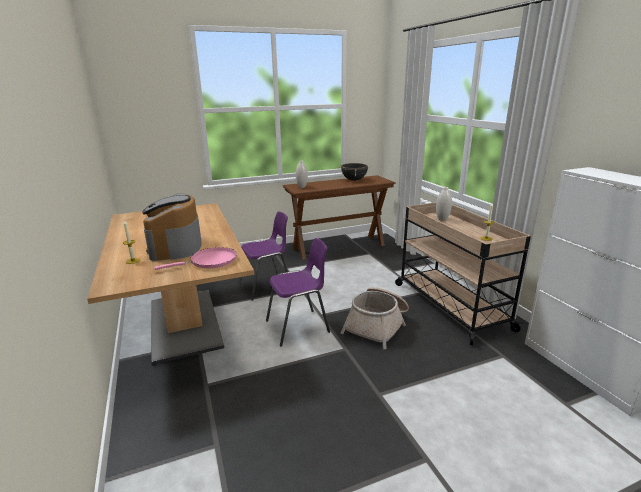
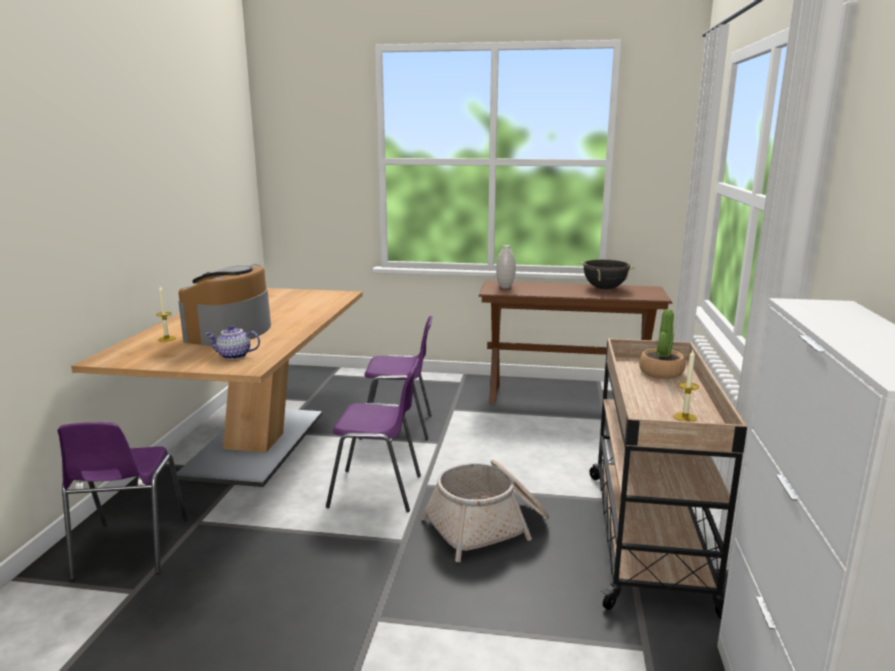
camera: 30 degrees right, 5 degrees down
(178, 421) = (129, 550): none -> purple chair
(210, 261) = (233, 356): pink frying pan -> teapot
(442, 219) = (661, 372): white vase -> potted plant

